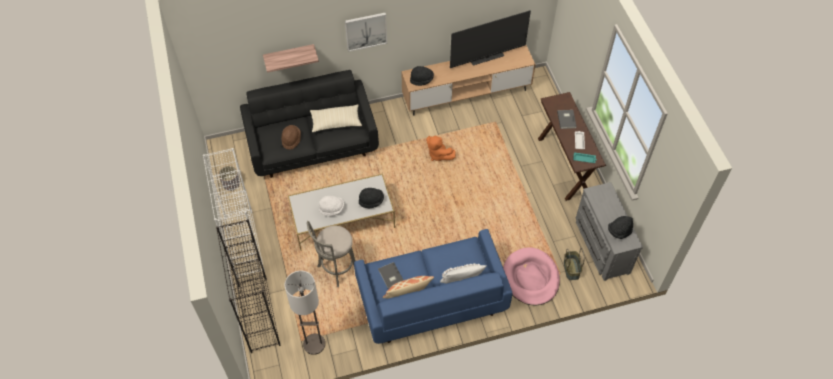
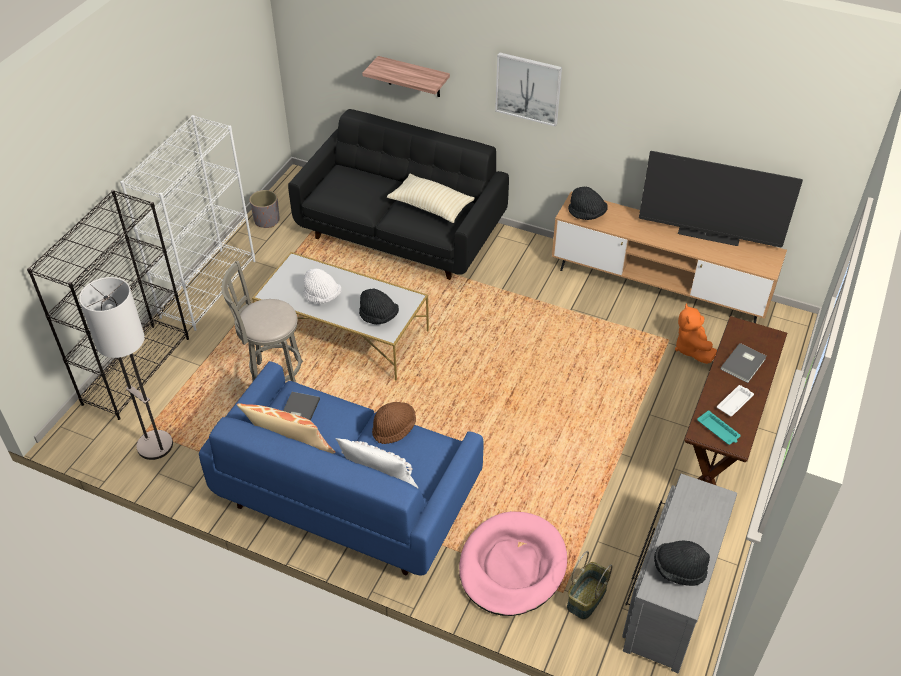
camera: 40 degrees right, 10 degrees down
(291, 140) = (358, 195): brown hat -> brown hat (394, 429)
(438, 154) = (545, 332): orange plush toy -> orange plush toy (691, 349)

